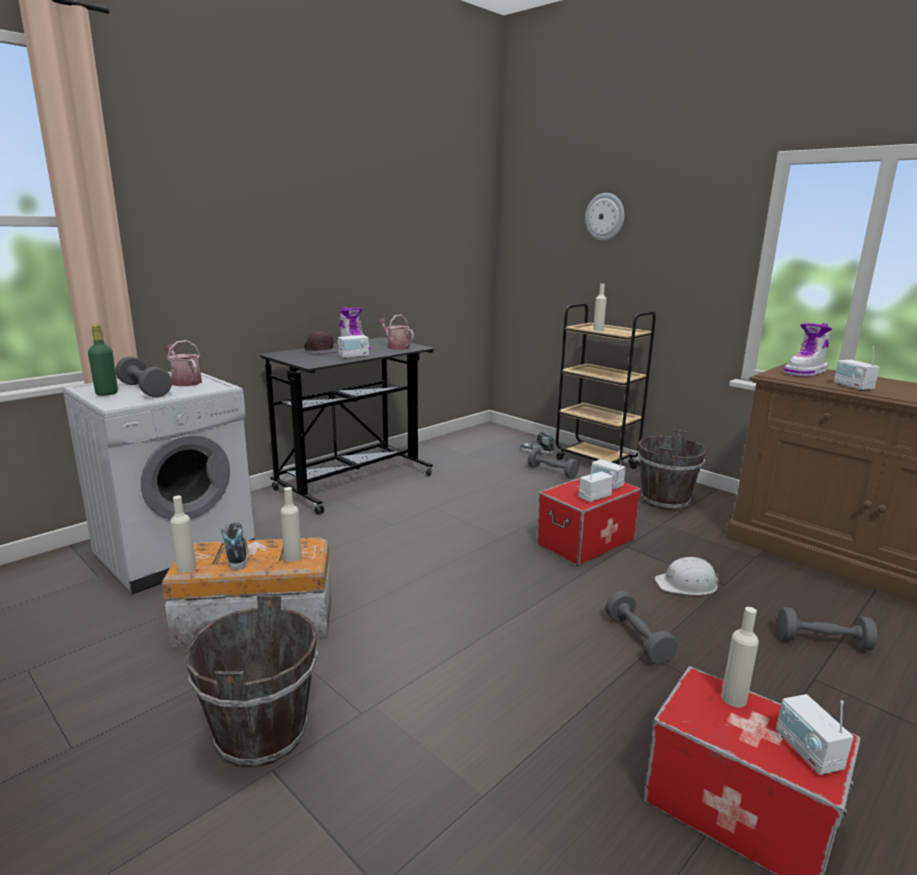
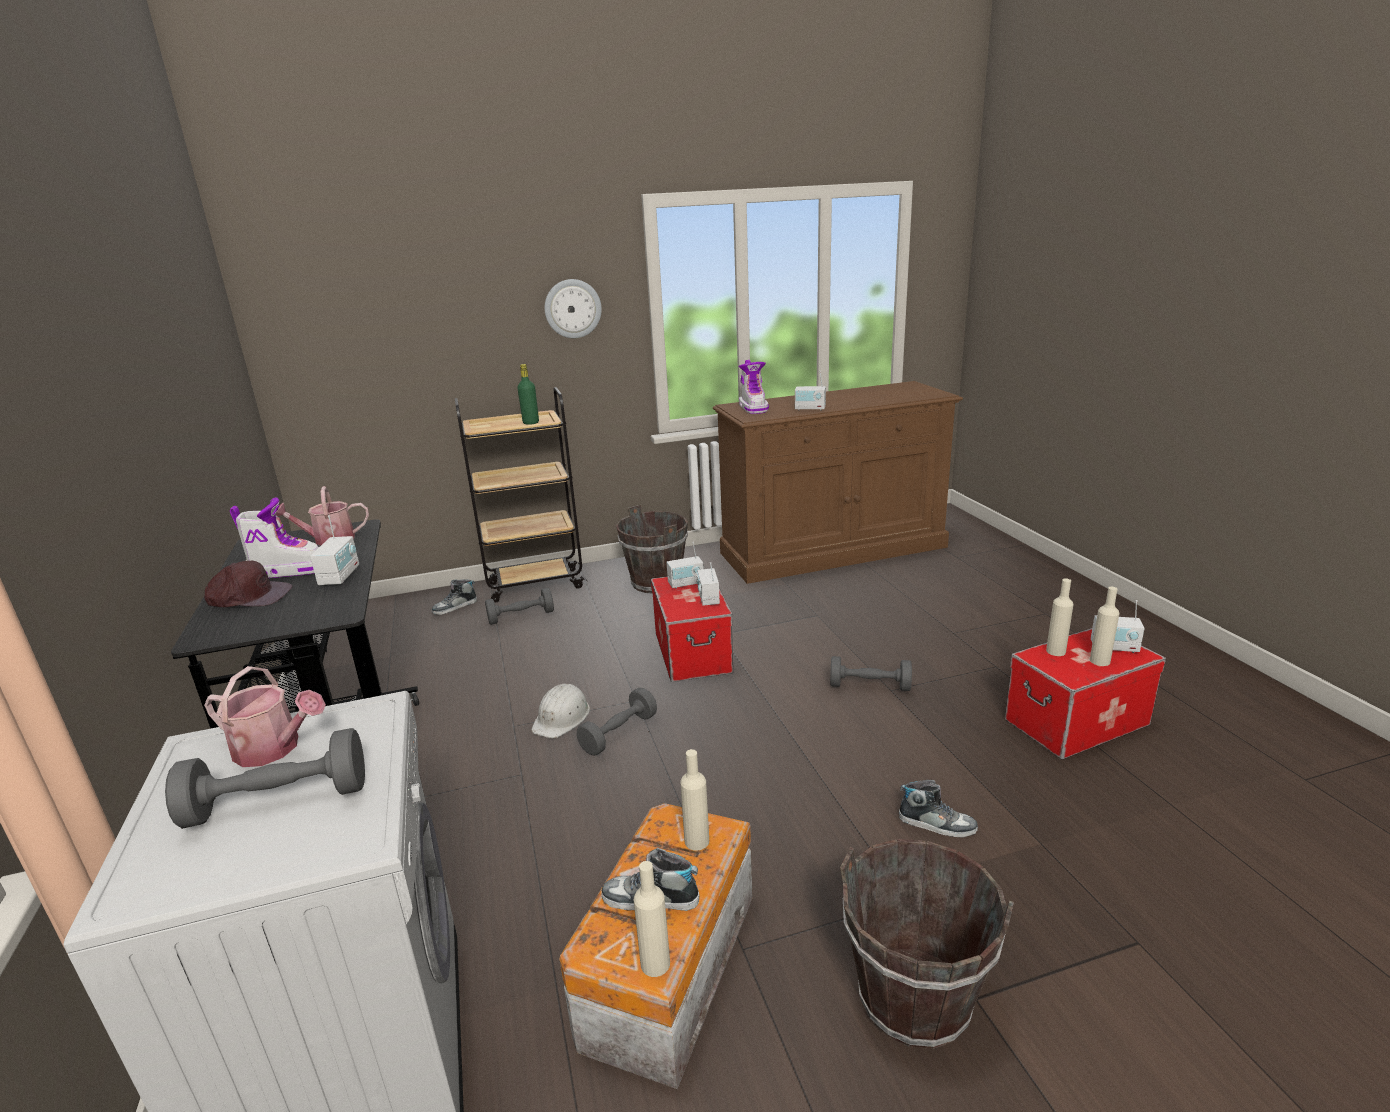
camera: 60 degrees left, 5 degrees up
(107, 393) = (246, 856): green bottle -> green bottle (531, 423)
(185, 381) = (274, 749): watering can -> watering can turned 150 degrees counterclockwise
(465, 717) = (937, 824): none -> shoe
(598, 330) = (504, 426): beige bottle -> beige bottle (1099, 661)
(605, 217) = (443, 280): wall clock -> wall clock (572, 308)
(687, 584) = (805, 630): white hard hat -> white hard hat (562, 717)
(822, 642) = (914, 610): grey dumbbell -> grey dumbbell (619, 733)

